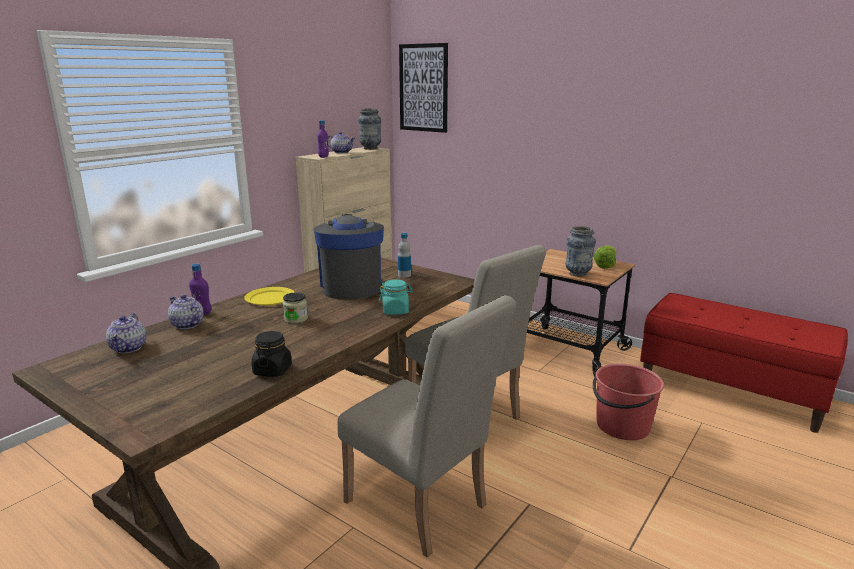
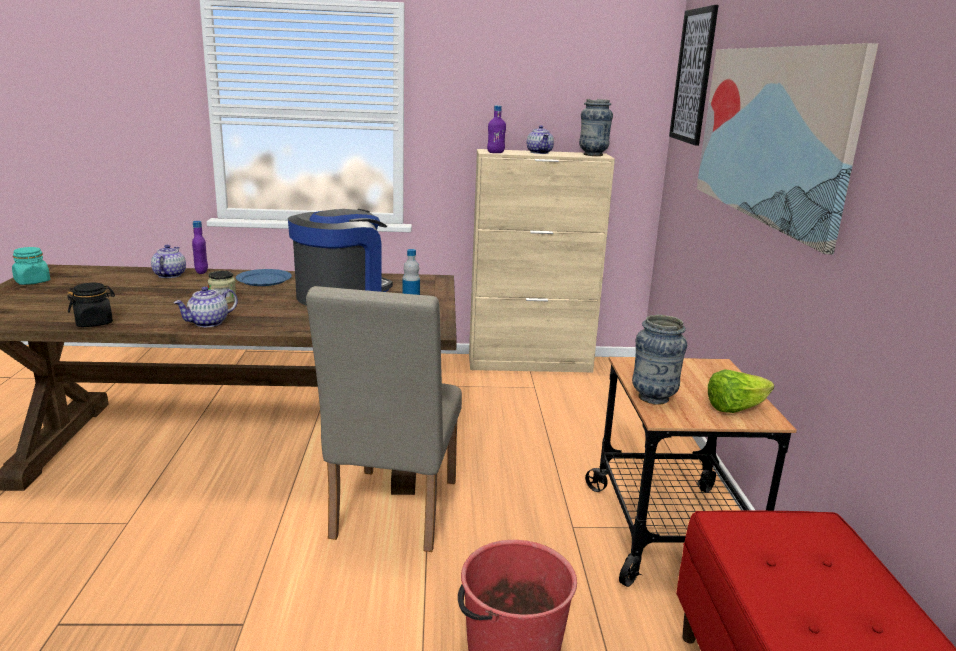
camera: 50 degrees right, 0 degrees up
(129, 348) = (105, 275): teapot -> teapot (208, 323)
(269, 298) = (264, 280): yellow plate -> blue plate
(395, 311) = (293, 327): turquoise jar -> turquoise jar (32, 282)
(422, 509) = (181, 551): beige chair -> none
(539, 120) = (768, 134): none -> picture

